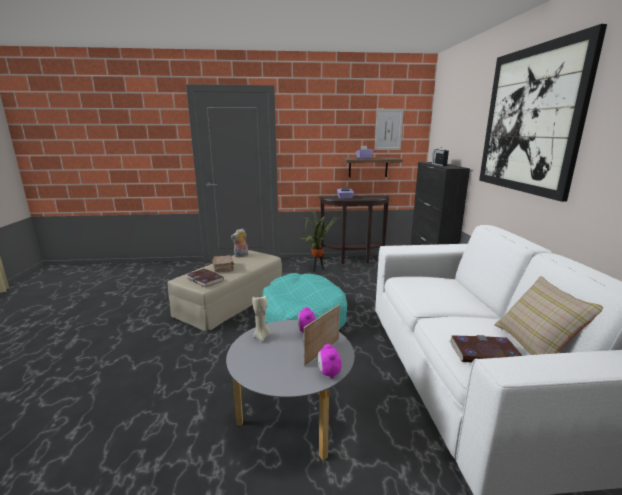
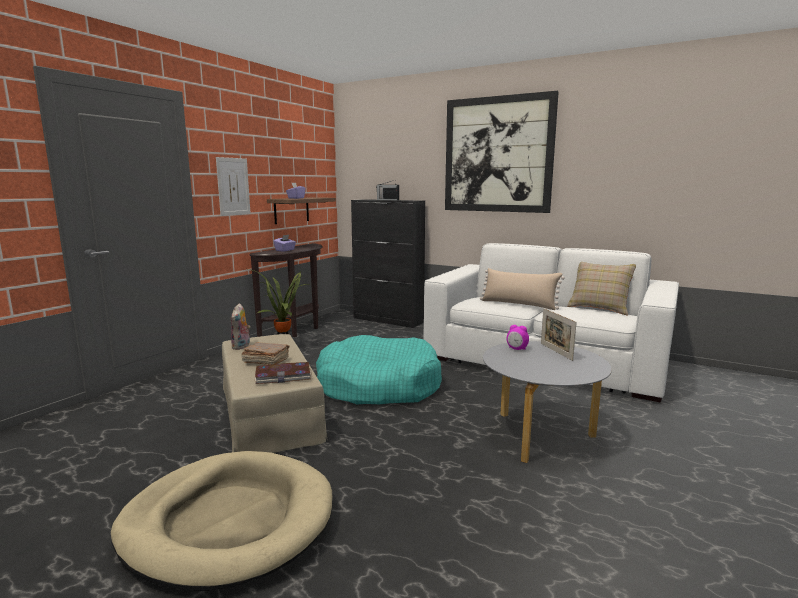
camera: 55 degrees left, 5 degrees down
(111, 339) = (228, 522): none -> beige dog bed
(262, 336) = (508, 364): beige candle -> none
(328, 373) = (589, 356): alarm clock -> none
(388, 129) = (305, 164): picture -> picture (233, 186)
(445, 299) = (519, 304): none -> beige pillow
(484, 353) = (602, 316): book -> none

